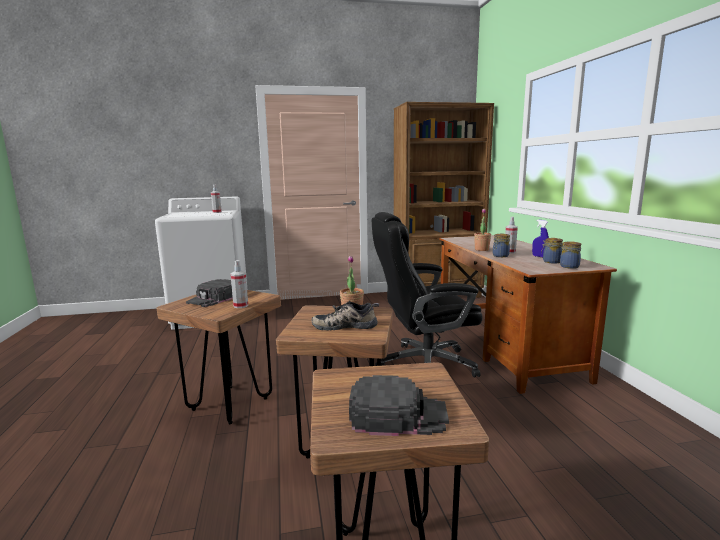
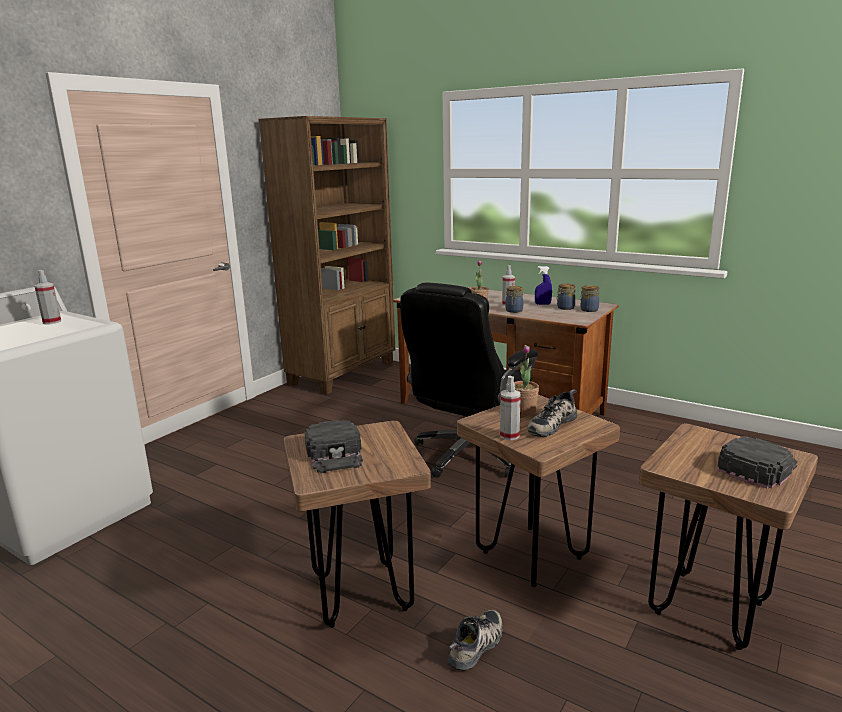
camera: 45 degrees left, 5 degrees up
(219, 464) = (477, 646): none -> shoe
(240, 306) = (397, 448): spray bottle -> spray bottle (509, 436)

